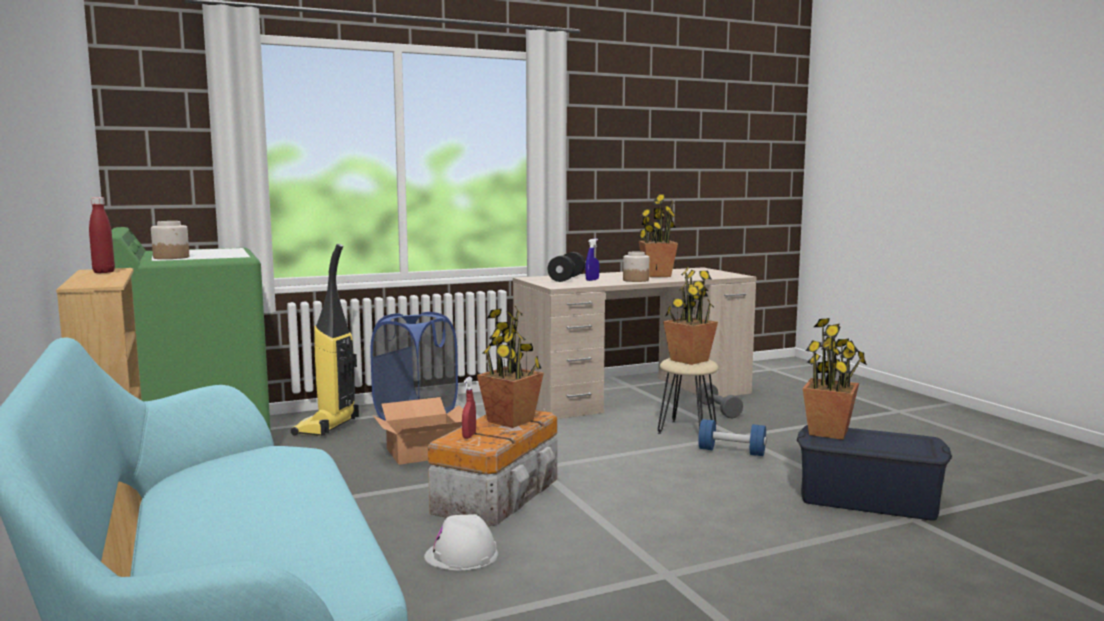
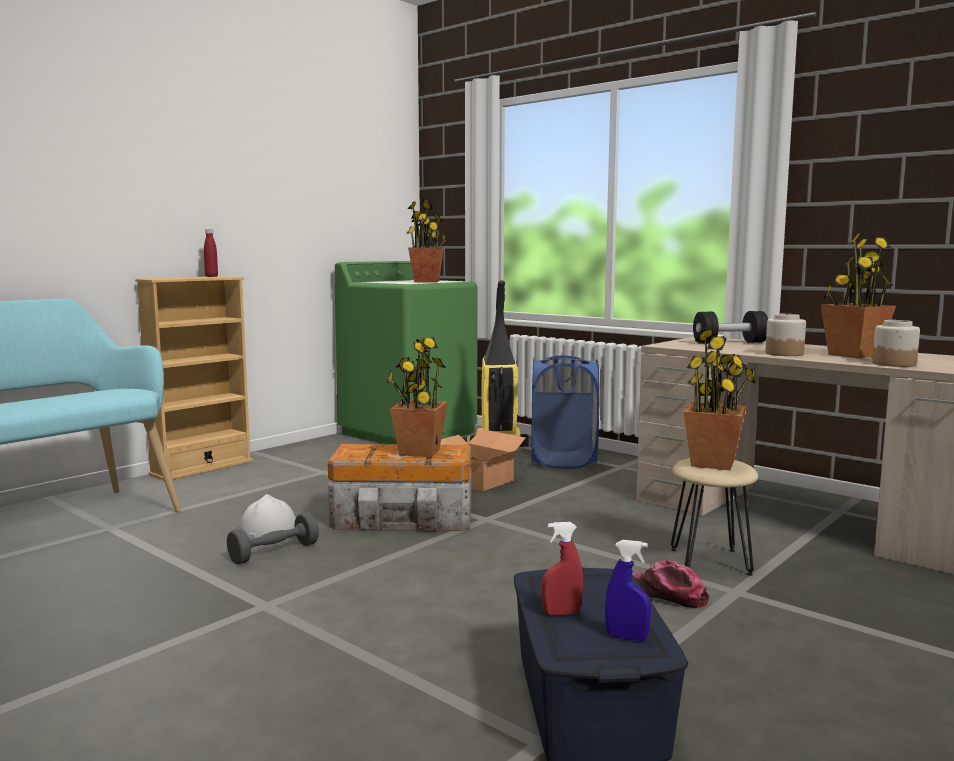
camera: 65 degrees right, 0 degrees up
(171, 257) = (381, 281): jar -> jar (894, 364)
(469, 436) = (363, 448): red spray bottle -> red spray bottle (561, 613)
(592, 280) = (742, 347): blue spray bottle -> blue spray bottle (626, 637)
(718, 410) = (833, 568): grey dumbbell -> grey dumbbell (274, 553)
(731, 451) = (664, 595): blue dumbbell -> cap
(828, 432) = (596, 582): potted plant -> potted plant (427, 282)

